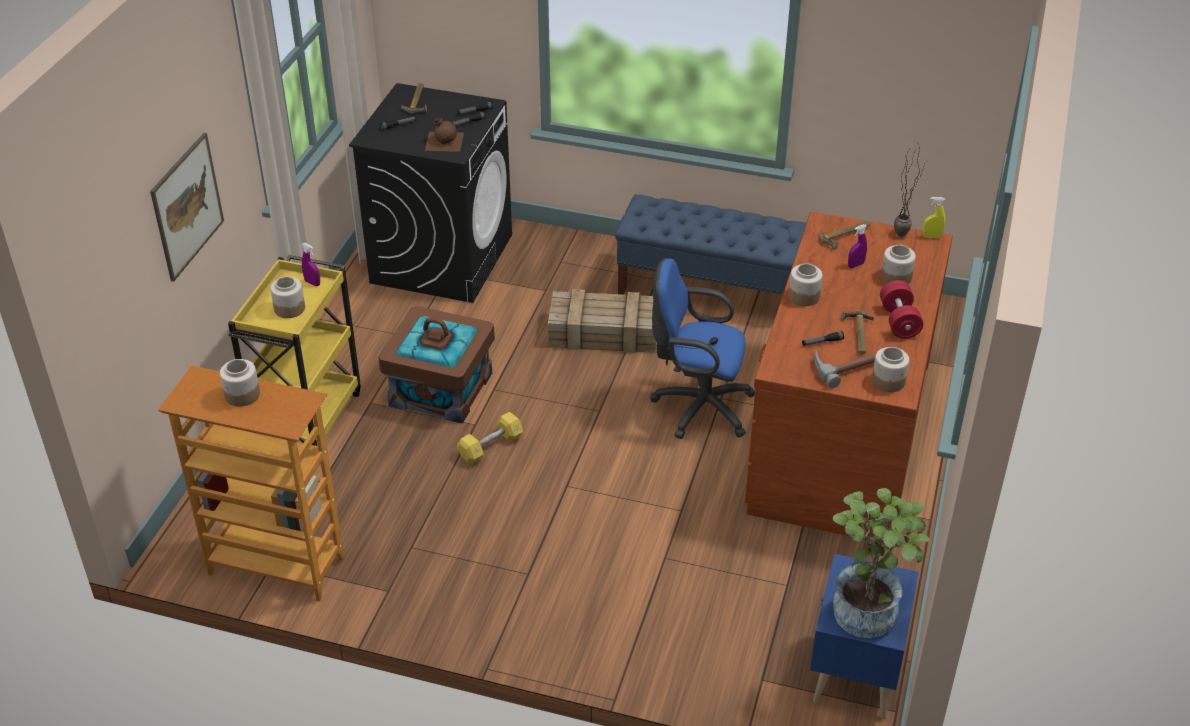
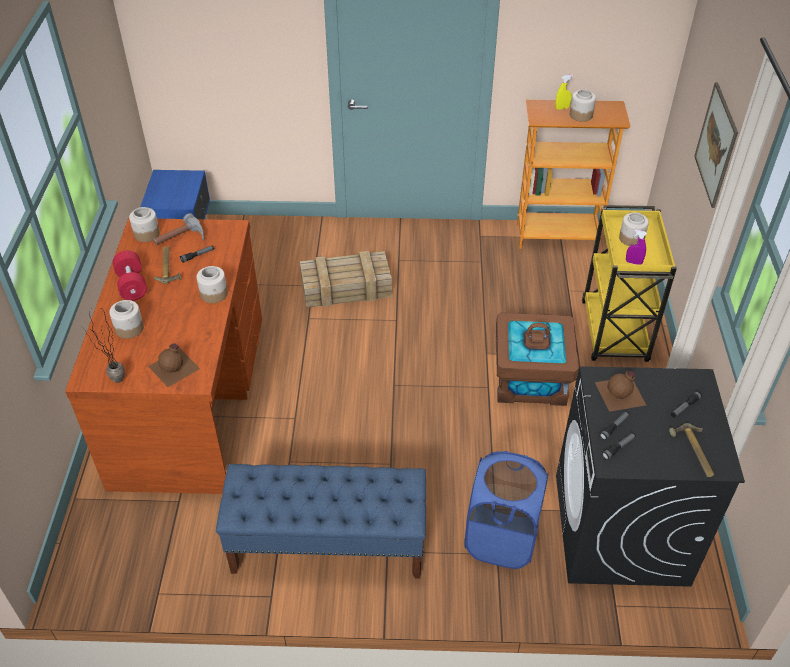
camera: 165 degrees right, 5 degrees up
(490, 446) = (465, 338): yellow dumbbell -> none
(551, 269) = (501, 539): none -> blue laundry basket
(601, 333) = (419, 465): crate -> crate (347, 287)
(697, 407) = (313, 405): blue office chair -> none
(845, 236) = (175, 367): hammer -> brown bottle
(855, 265) = (166, 335): purple spray bottle -> none
(868, 607) = (172, 185): potted plant -> none
(931, 236) = (87, 383): yellow spray bottle -> yellow spray bottle (562, 108)

